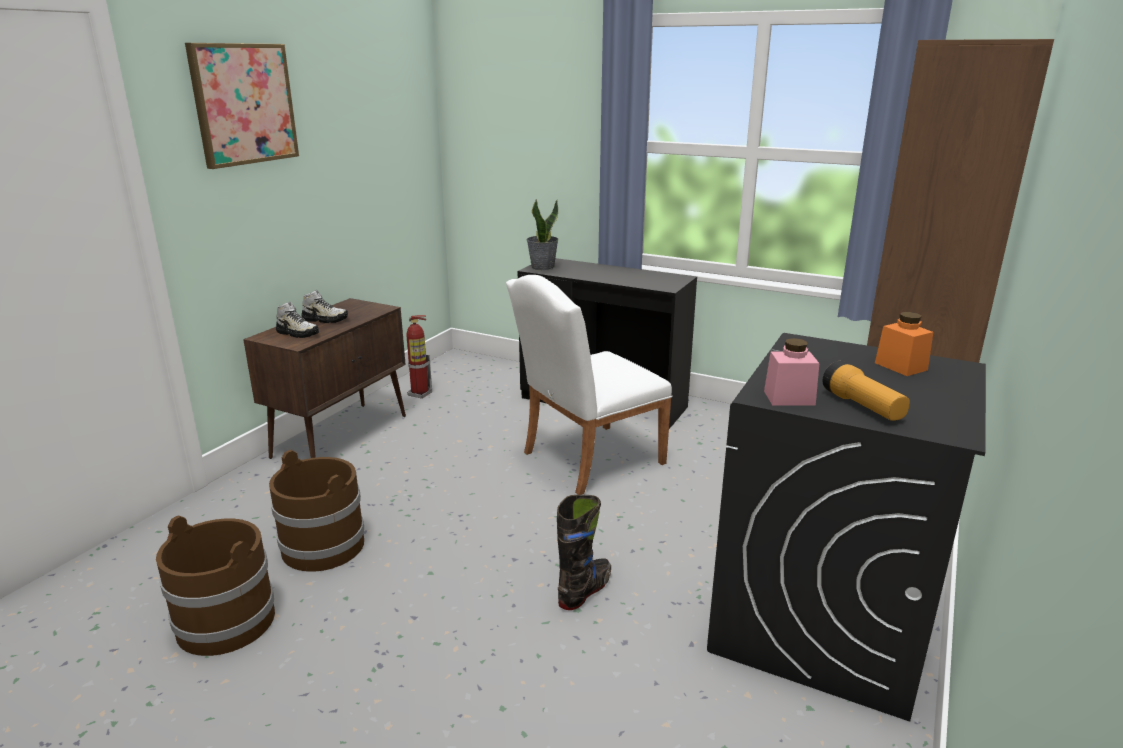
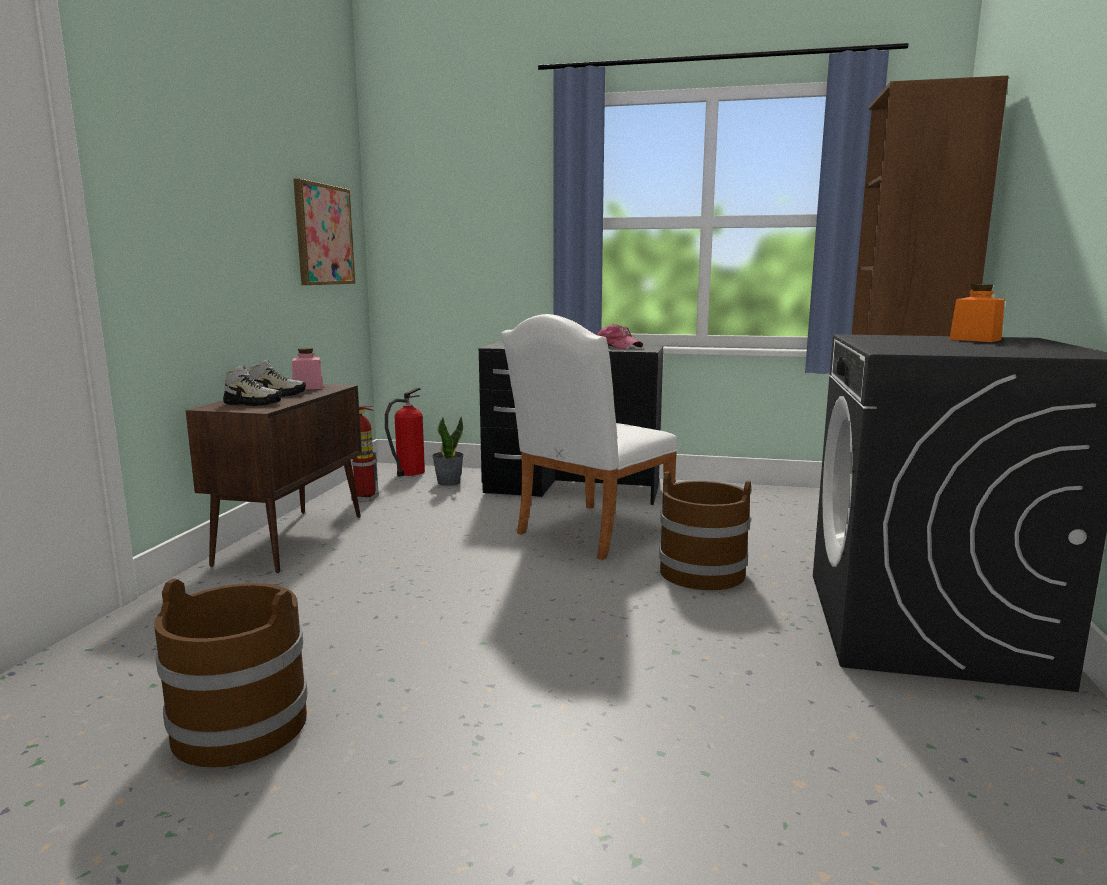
camera: 15 degrees left, 10 degrees down
(244, 104) = (190, 135): picture -> picture (323, 235)
(324, 546) = (331, 636): brown bucket -> brown bucket (702, 572)
(472, 365) = (409, 473): none -> fire extinguisher
(542, 267) = (502, 346): potted plant -> potted plant (448, 482)
(585, 590) = (671, 635): black boot -> none
(648, 277) = (617, 346): none -> cap
(789, 398) = (918, 350): pink jar -> pink jar (308, 387)
(862, 406) = (992, 351): flashlight -> none

